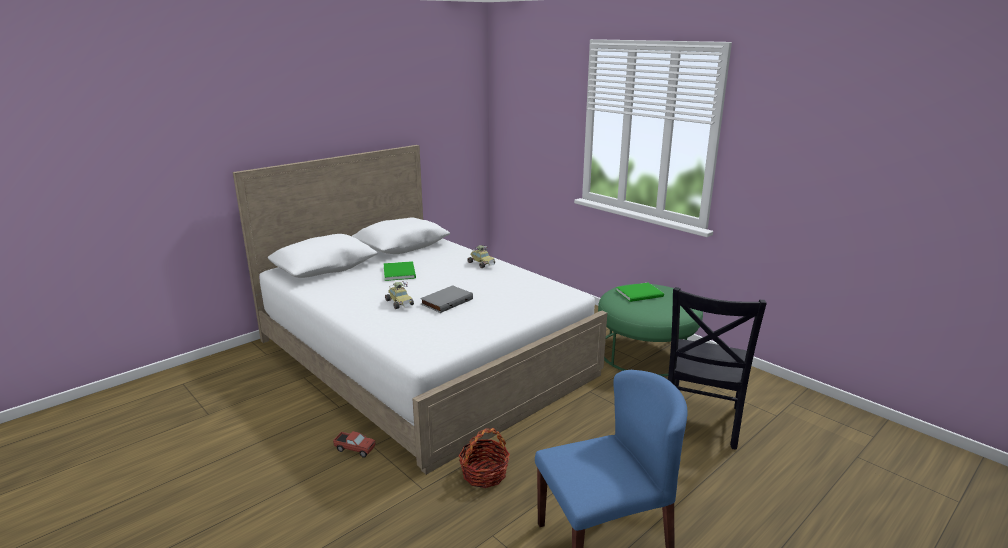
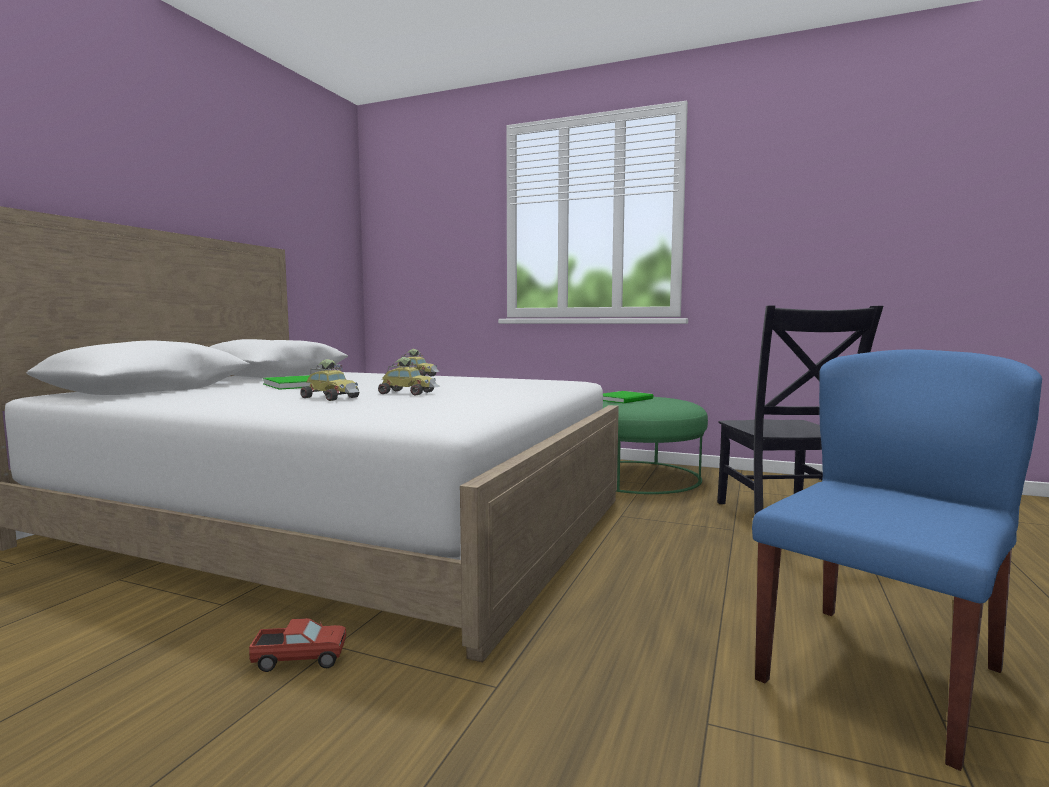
camera: 25 degrees left, 15 degrees down
(446, 301) = (408, 393): grey book -> toy car
(484, 474) = (585, 634): basket -> none

